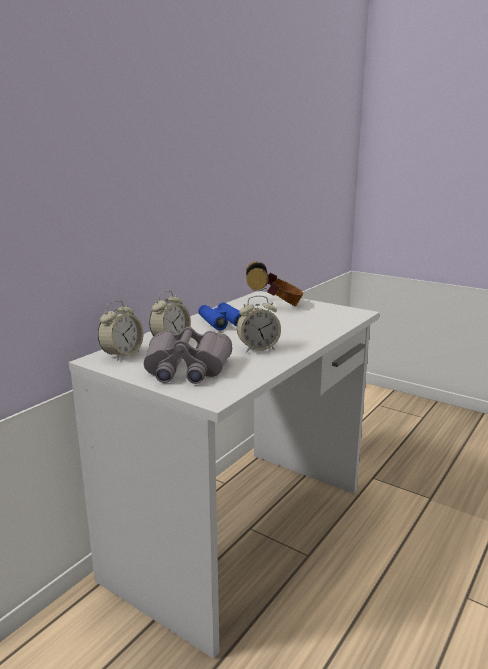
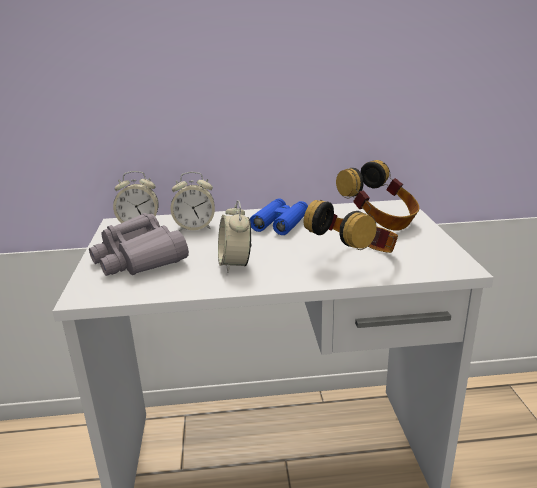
camera: 50 degrees right, 5 degrees up
(258, 348) = (235, 264): alarm clock -> alarm clock turned 45 degrees clockwise
(310, 325) = (354, 259): none -> headphones

